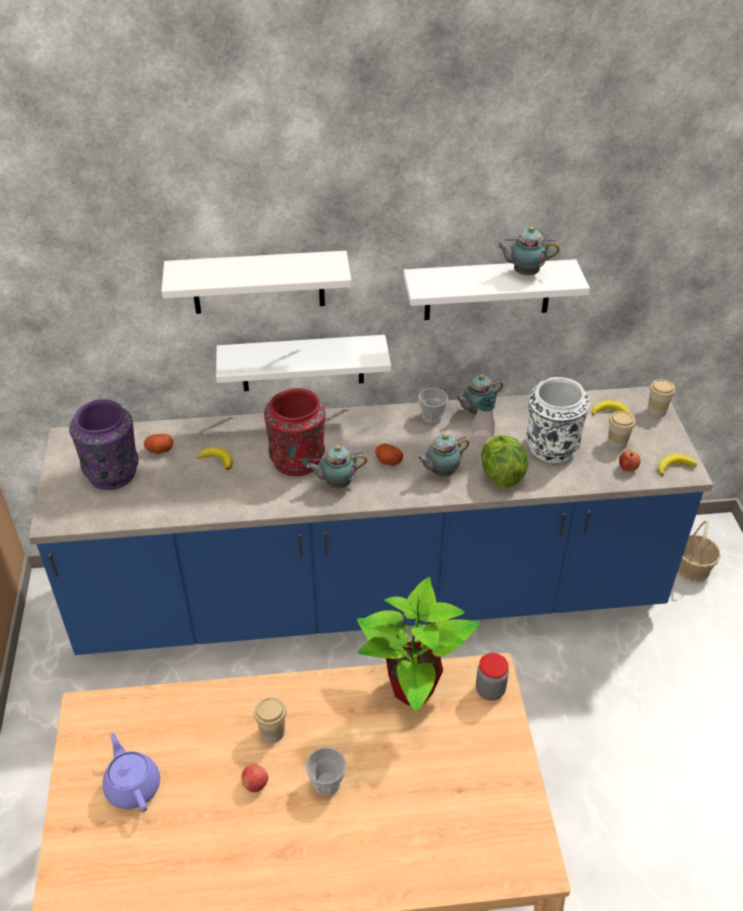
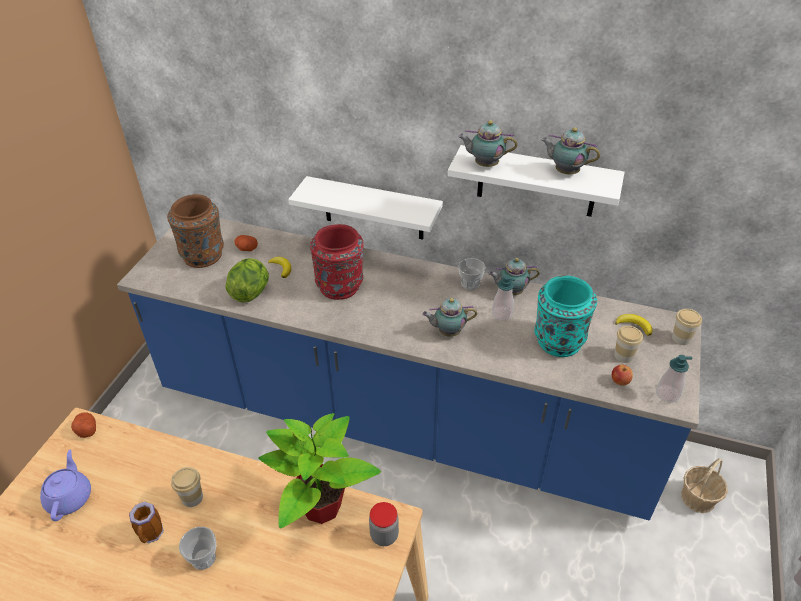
camera: 25 degrees right, 0 degrees up
(112, 472) = (203, 255): purple vase -> brown vase
(255, 784) = (152, 535): apple -> mug
(258, 282) = (339, 129): white shelf -> none
(336, 484) = (357, 314): teapot -> teapot (484, 164)
(388, 460) = (410, 308): potato -> potato (86, 429)
(500, 475) = (498, 350): lettuce -> lettuce (251, 292)
(551, 448) = (558, 341): white vase -> turquoise vase
(674, 466) = (667, 394): banana -> soap dispenser

